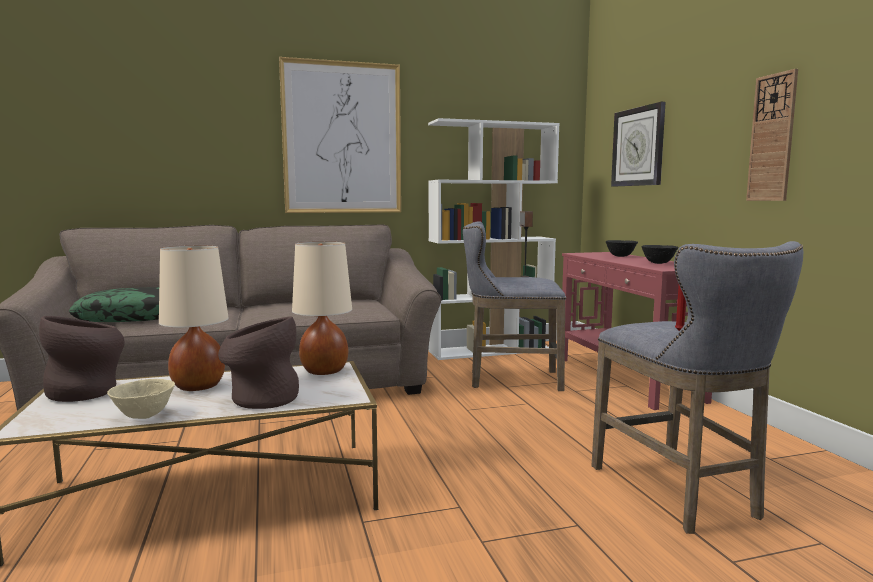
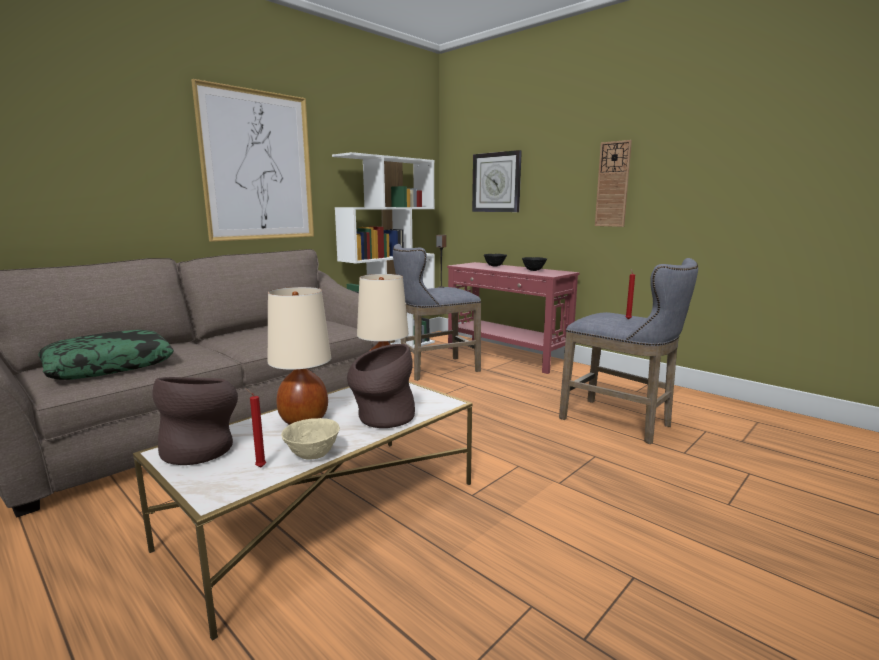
camera: 30 degrees left, 5 degrees up
(93, 415) = (259, 467): none -> red candle

